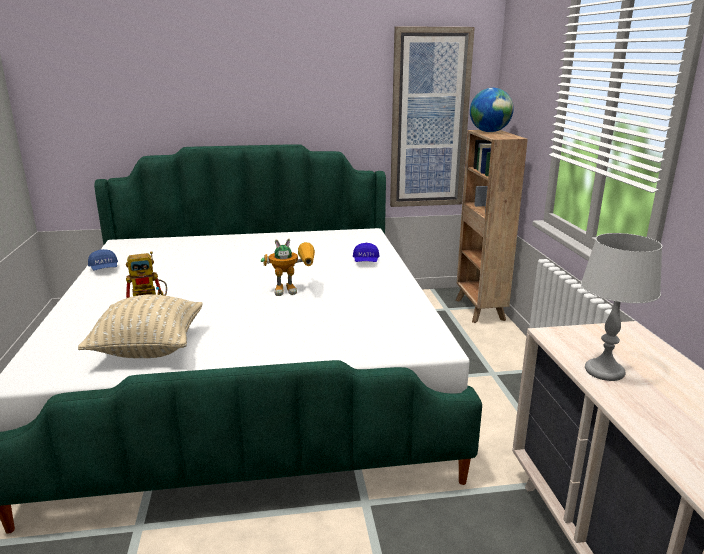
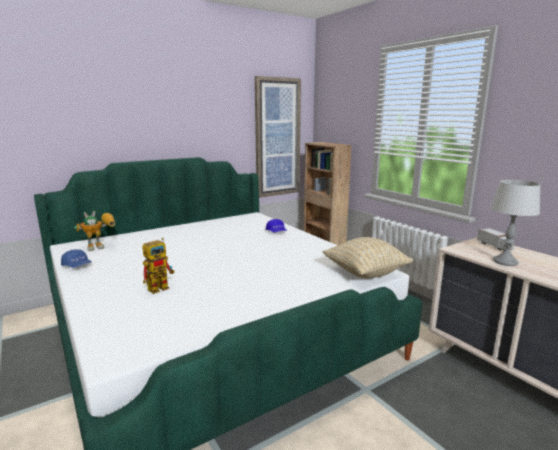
camera: 25 degrees left, 5 degrees down
(149, 348) = (196, 313): beige pillow -> beige pillow (365, 273)
(294, 290) = (252, 255): toy robot -> toy robot (101, 246)
(489, 132) = (321, 143): globe -> none
(632, 342) = (495, 246): none -> toy truck

